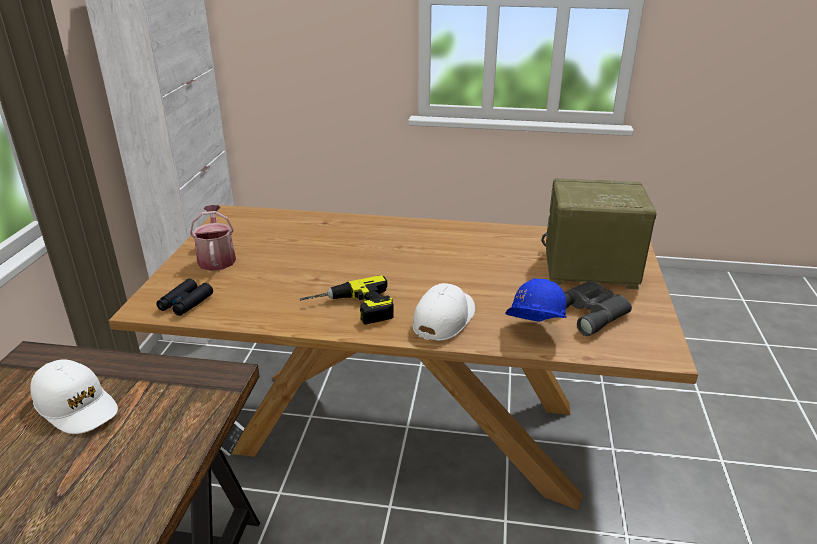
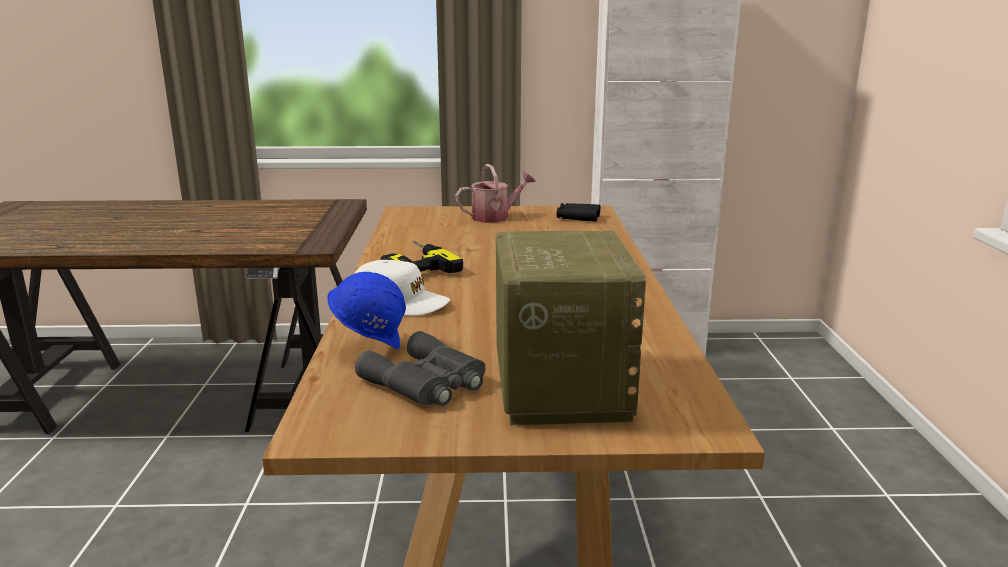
camera: 80 degrees right, 10 degrees down
(76, 406) = (287, 220): white cap -> none
(185, 303) = (413, 219): black binoculars -> black binoculars (578, 217)

